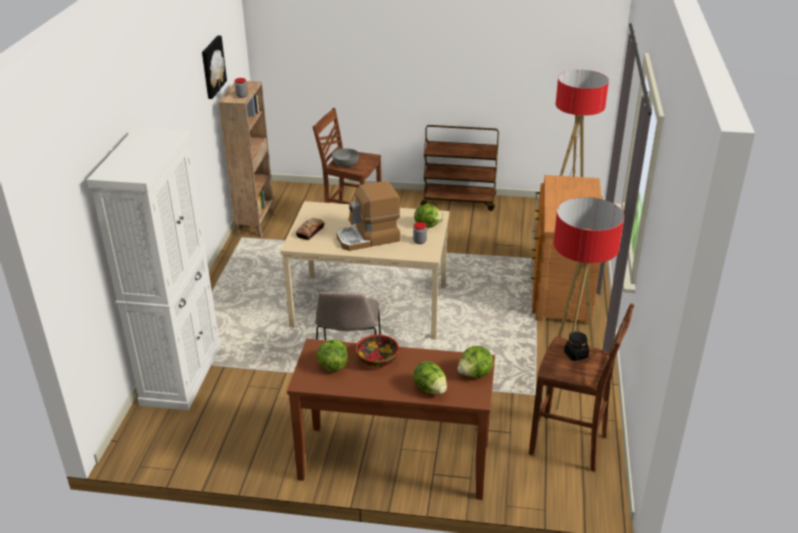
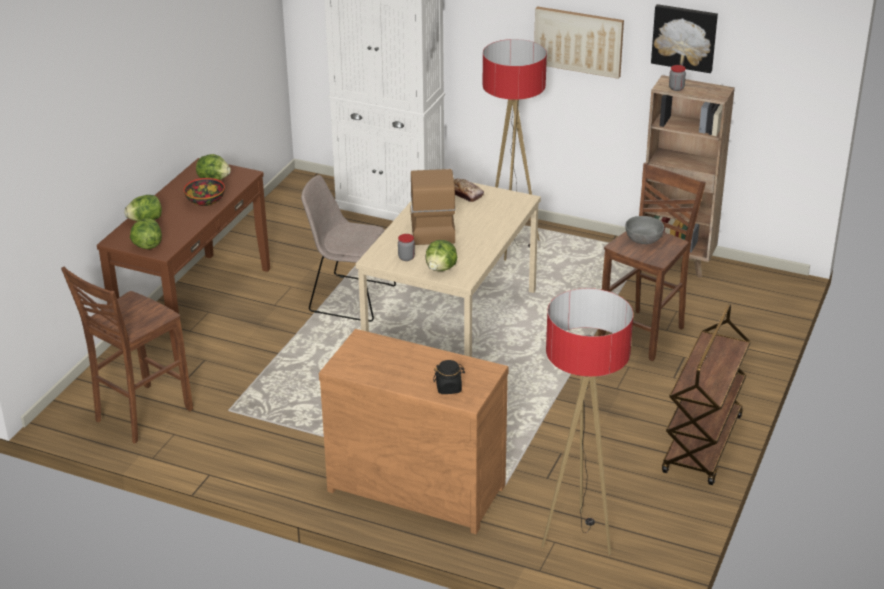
camera: 105 degrees right, 0 degrees up
(185, 118) = (578, 41): none -> picture
(567, 391) = (219, 435): floor lamp -> floor lamp (511, 245)
(575, 354) = (142, 319): black jar -> black jar (449, 388)

